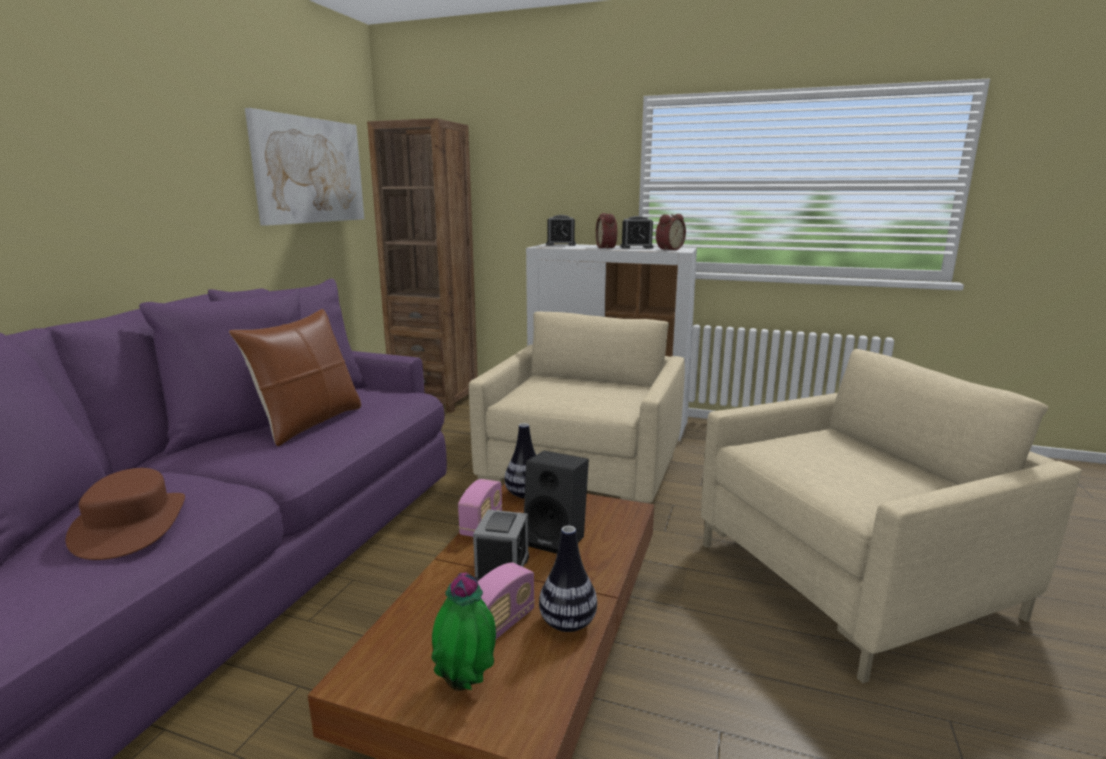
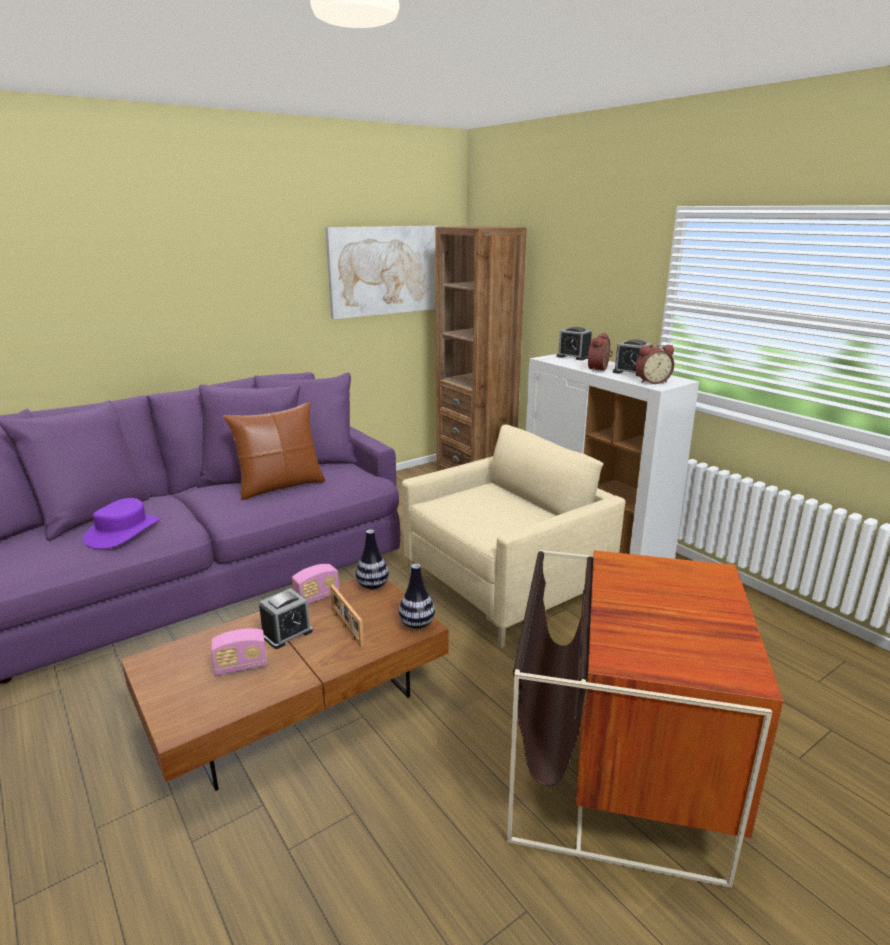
camera: 35 degrees right, 5 degrees up
(130, 525) = (122, 531): brown hat -> purple hat
(466, 683) = (183, 690): potted plant -> none
(557, 539) = (346, 627): black speaker -> picture frame
(568, 623) = (273, 684): vase -> vase (417, 624)
(850, 579) = (616, 771): beige armchair -> side table

